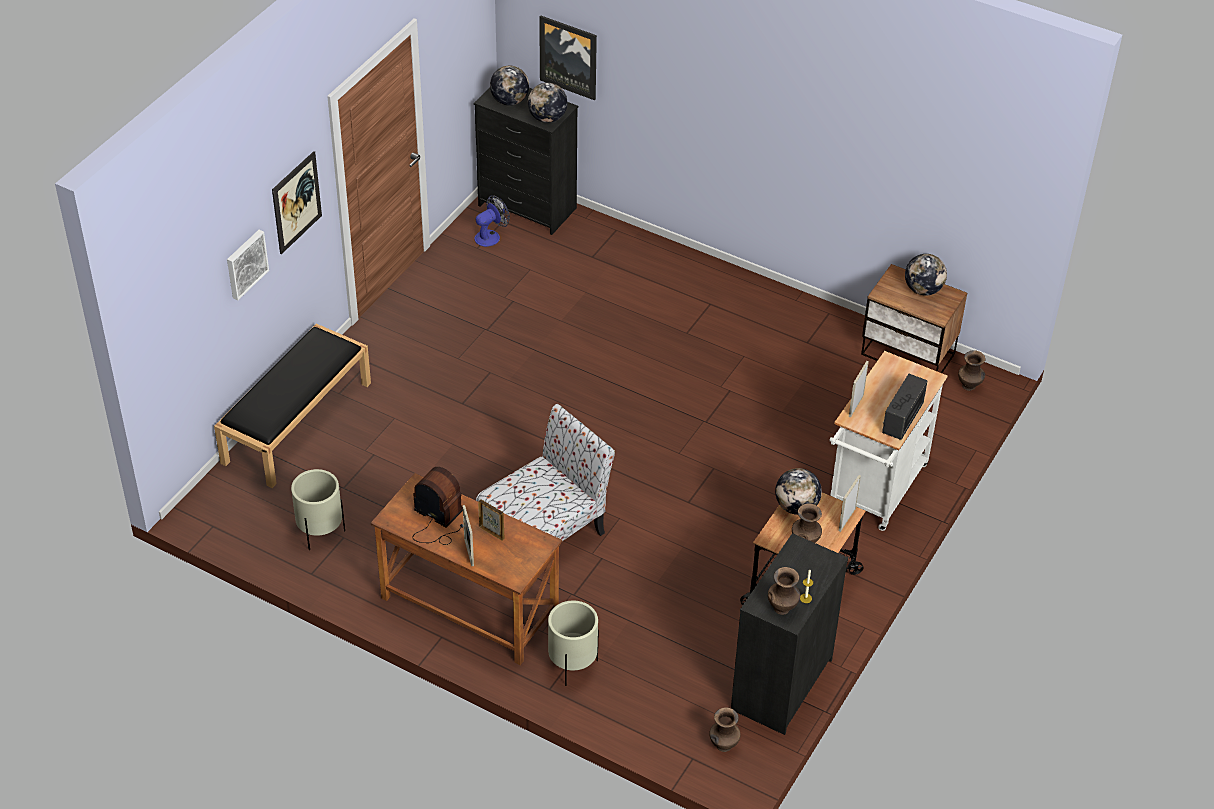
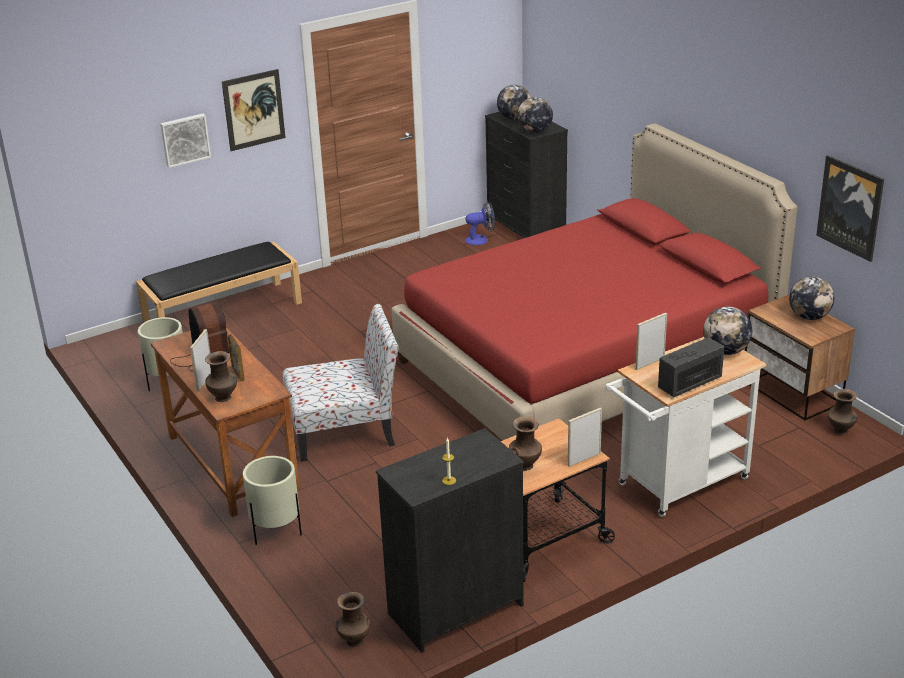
camera: 30 degrees right, 15 degrees down
(568, 56) = (565, 81): picture -> picture (850, 207)
(707, 375) = (585, 362): none -> red bed
(782, 608) = (418, 481): brown vase -> brown vase (224, 398)
(796, 506) = (542, 436): globe -> globe (726, 351)

